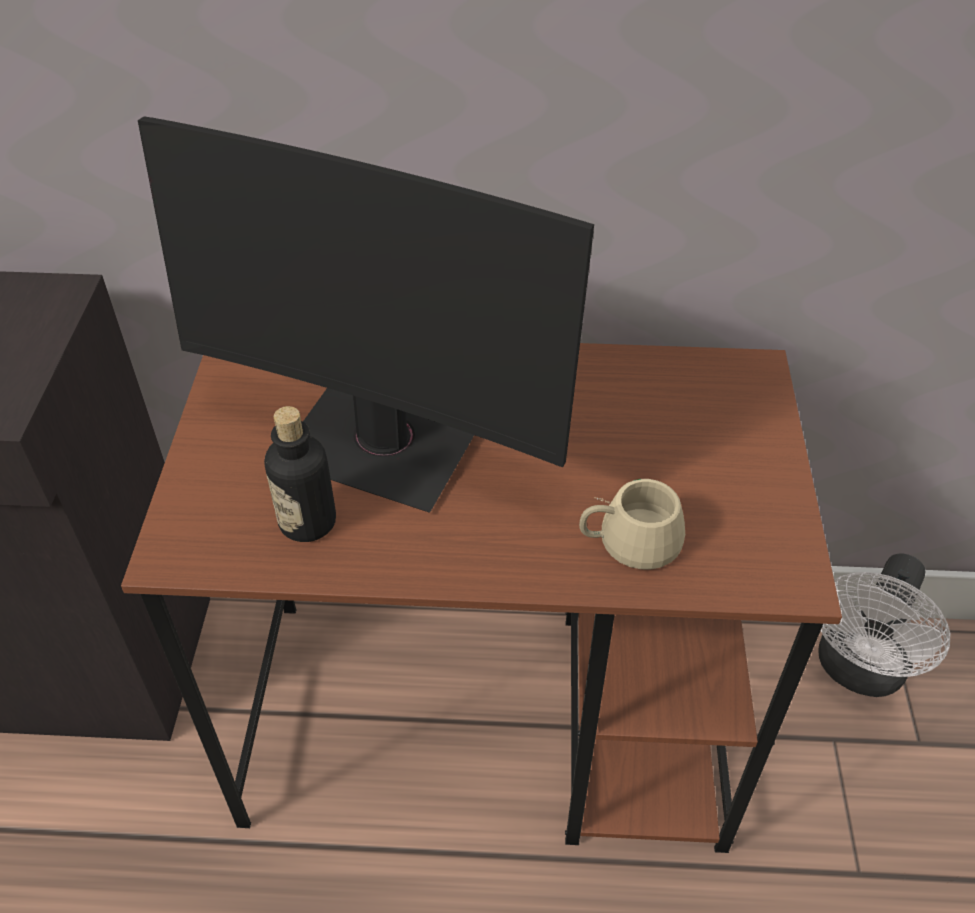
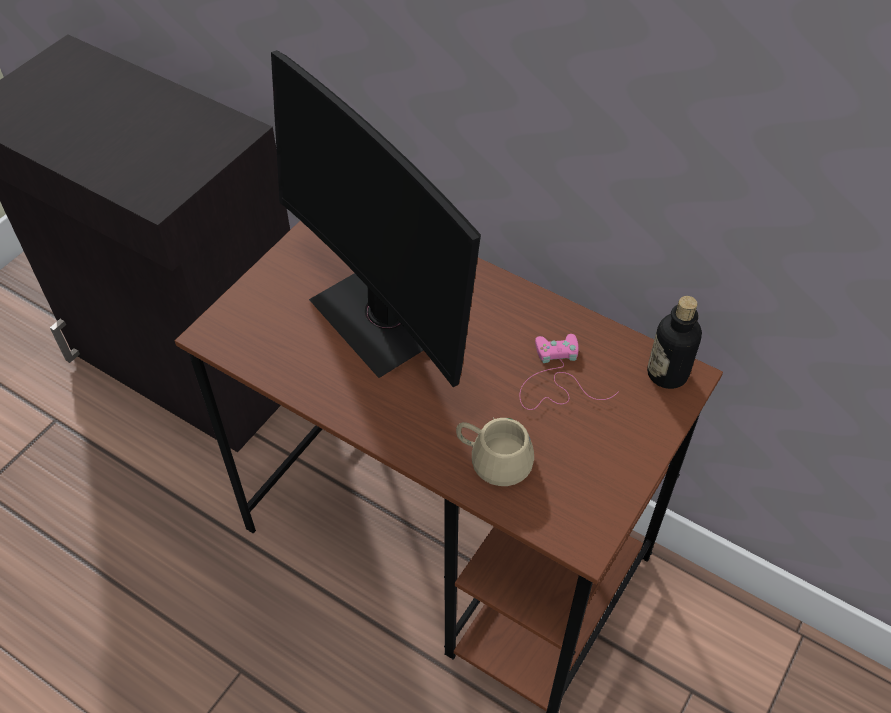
camera: 30 degrees right, 5 degrees up
(307, 522) = (302, 349): bottle -> bottle (667, 373)
(628, 427) = (556, 379): none -> pink game controller
(858, 671) = (749, 653): white fan -> none

